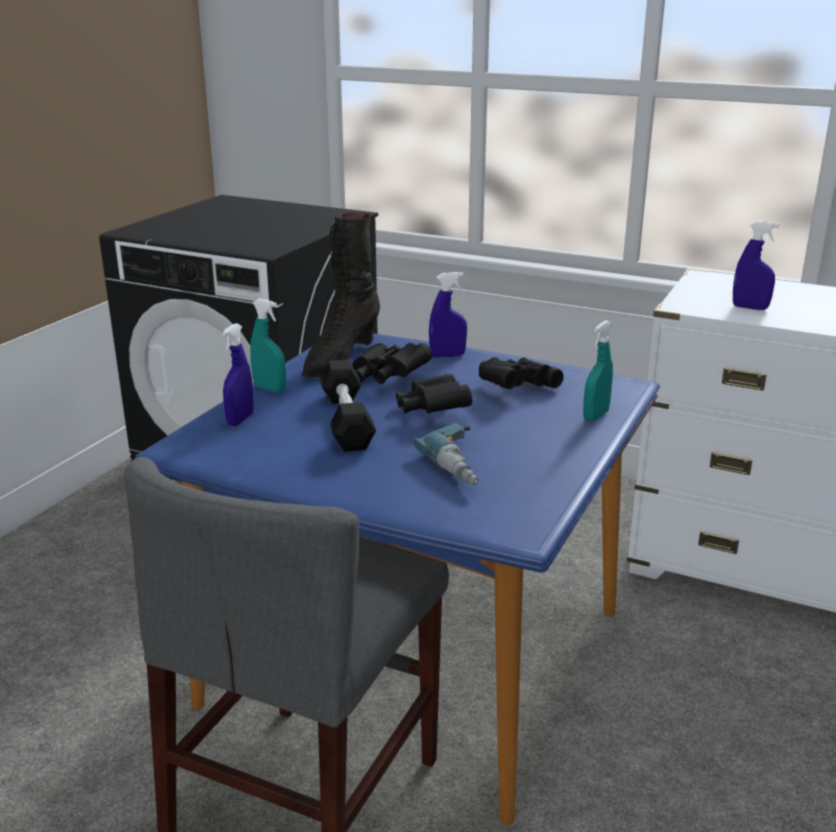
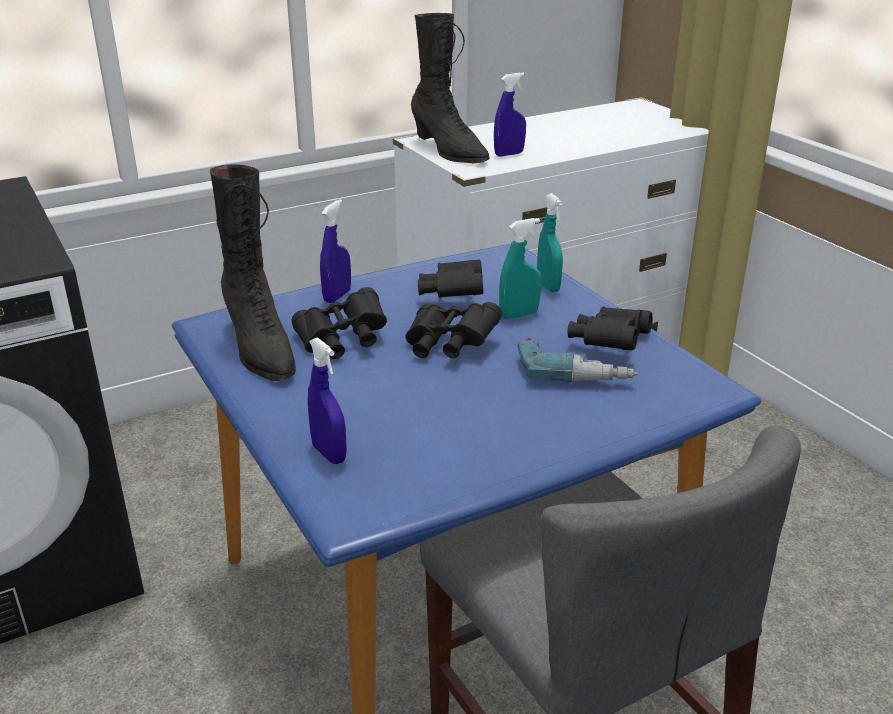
camera: 55 degrees left, 5 degrees up
(269, 388) = (272, 411): turquoise spray bottle -> turquoise spray bottle (519, 315)
(346, 420) = (412, 394): black dumbbell -> none
(532, 467) = (608, 344): none -> black binoculars
(704, 289) = (449, 151): none -> black boot

